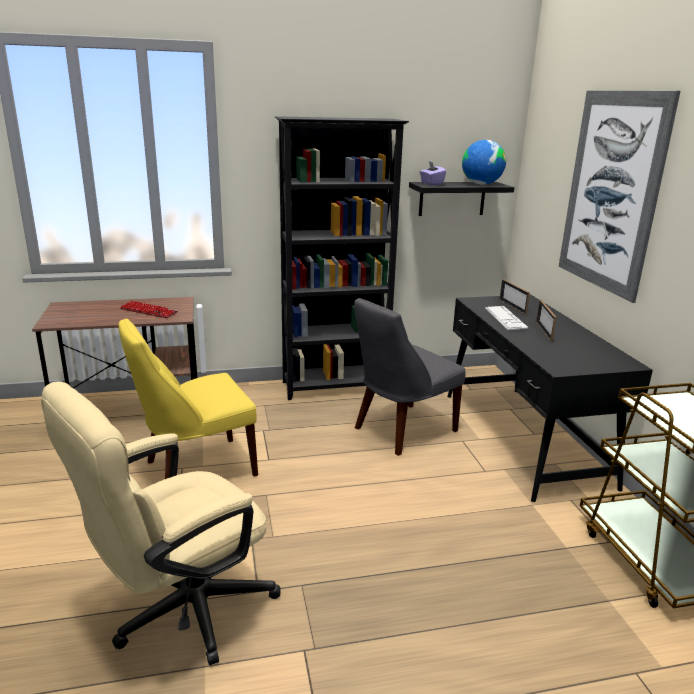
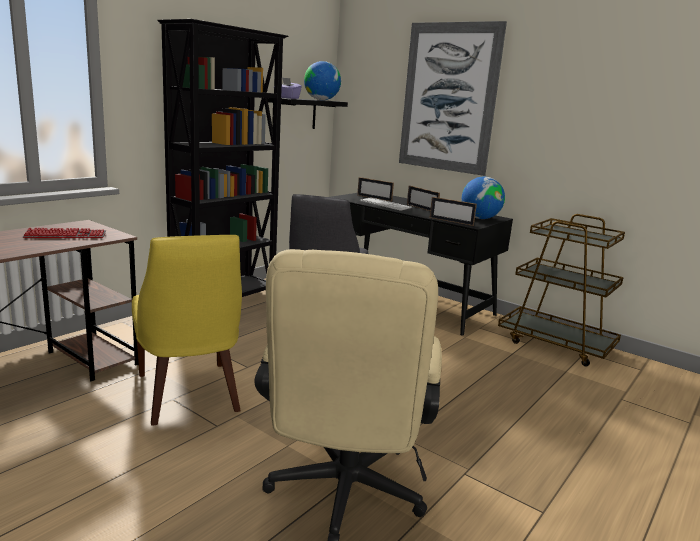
camera: 40 degrees left, 5 degrees down
(195, 469) = (189, 395): yellow chair -> yellow chair turned 45 degrees counterclockwise
(540, 358) = (451, 221): none -> picture frame
(596, 360) = (480, 218): none -> globe

